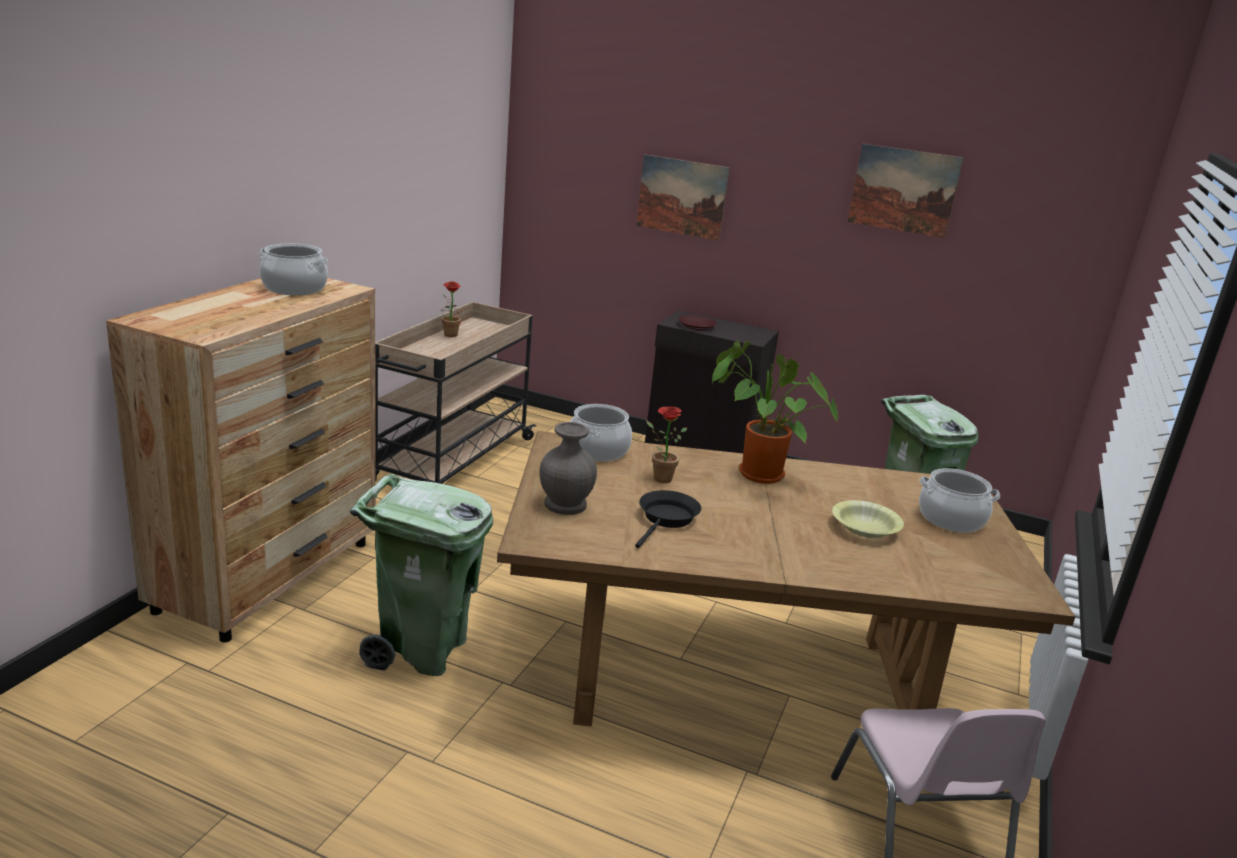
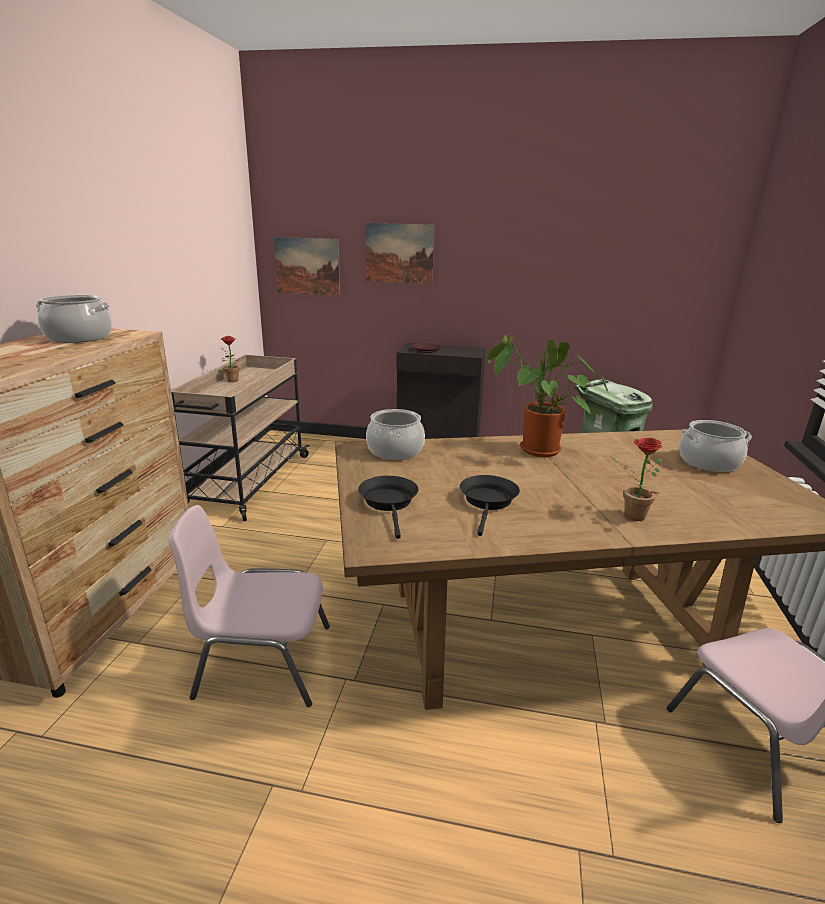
camera: 10 degrees left, 0 degrees up
(422, 650) = (262, 661): green trash can -> pink chair
(565, 503) = (389, 503): grey vase -> black frying pan
(658, 477) = (459, 465): potted plant -> potted plant (629, 515)
(865, 528) = (654, 481): yellow bowl -> none
(903, 190) = (571, 225): picture -> picture (307, 266)

